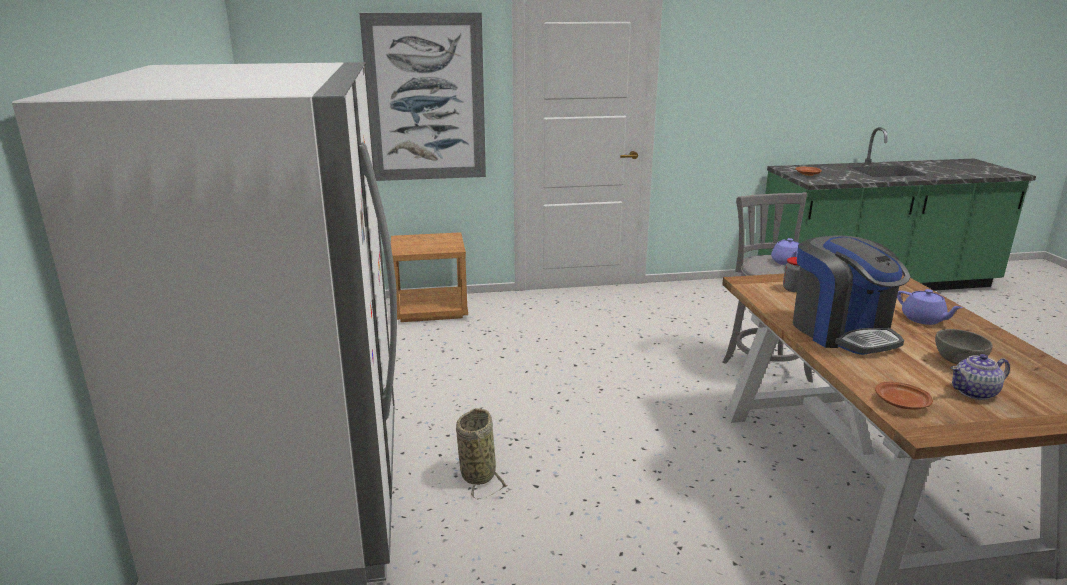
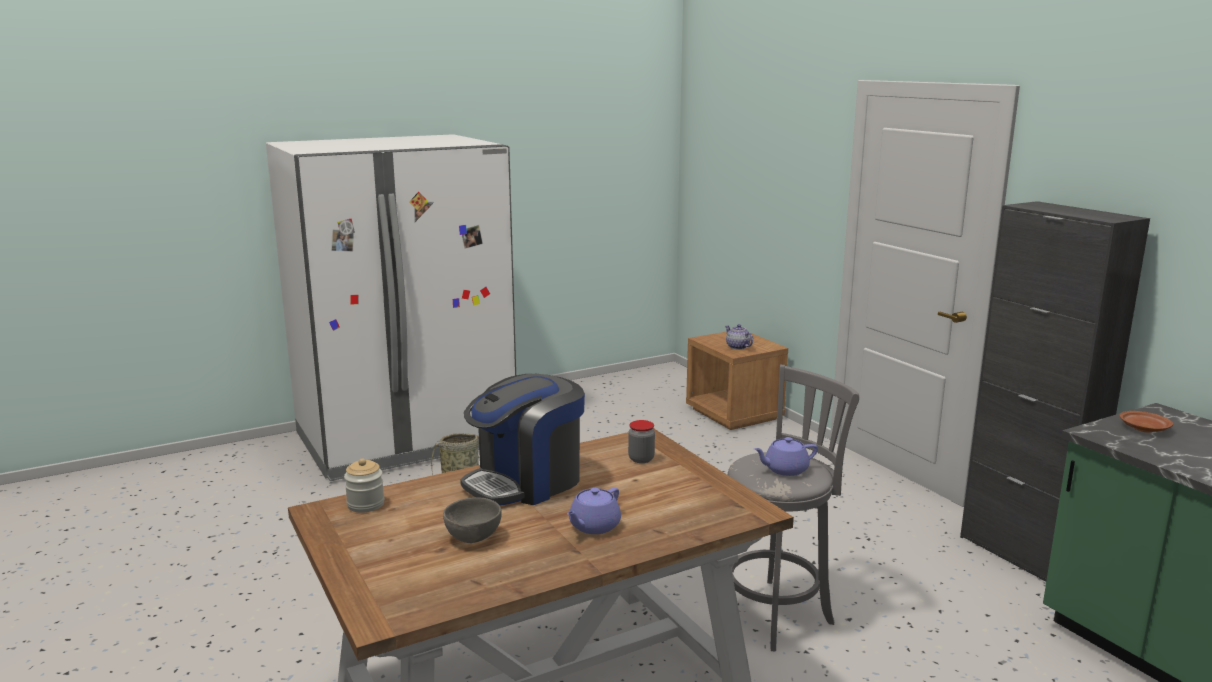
camera: 70 degrees right, 5 degrees down
(425, 98) = (781, 197): picture -> none
(710, 286) = (1021, 555): none -> black cabinet
(902, 404) = (365, 504): brown plate -> jar
(975, 392) = (400, 540): teapot -> teapot (738, 347)

